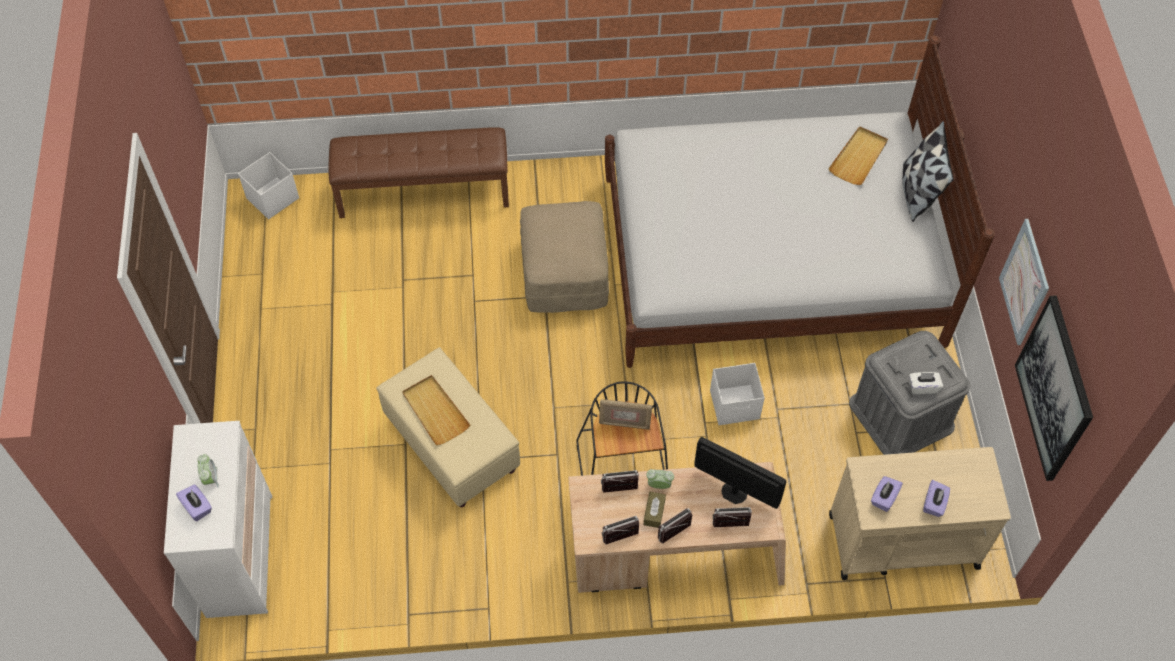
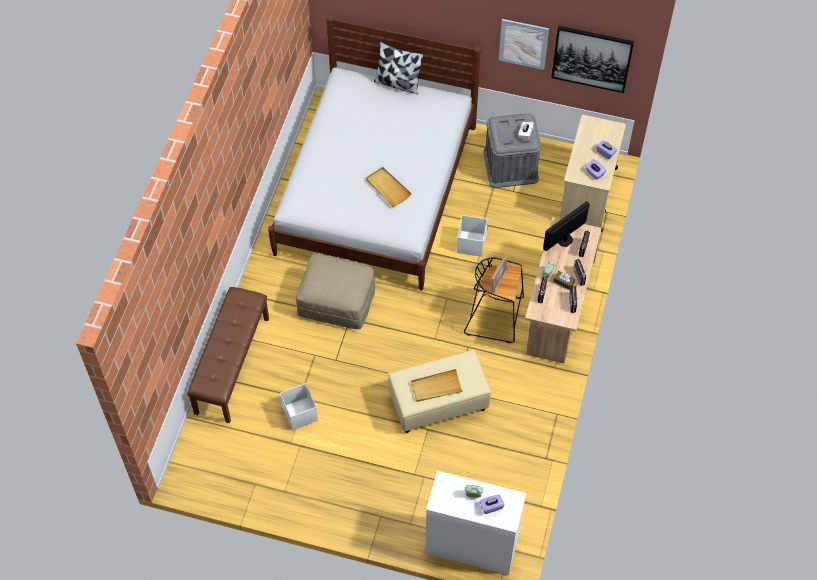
camera: 70 degrees left, 0 degrees up
(272, 198) = (191, 462): white storage box -> white storage box (300, 414)
(858, 157) = (360, 101): beige tray -> beige tray (387, 188)

